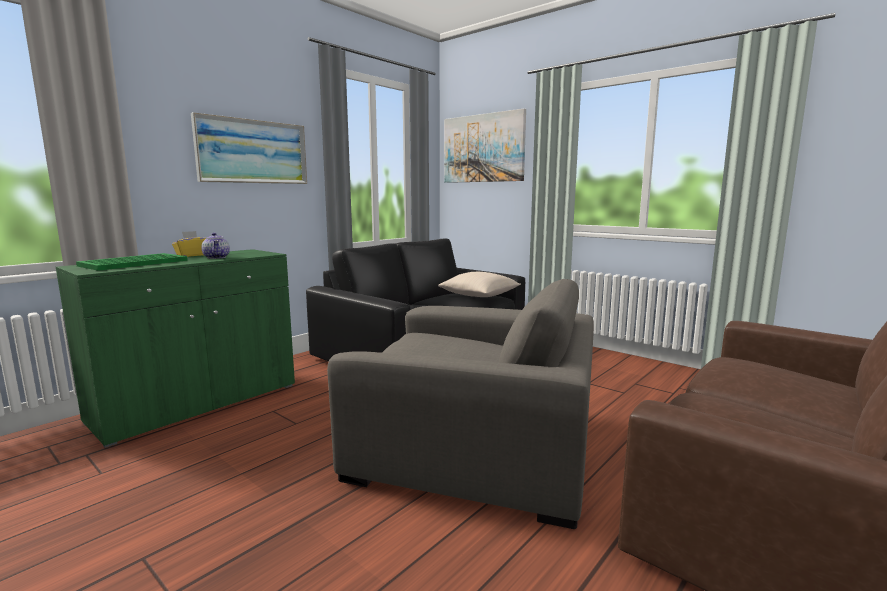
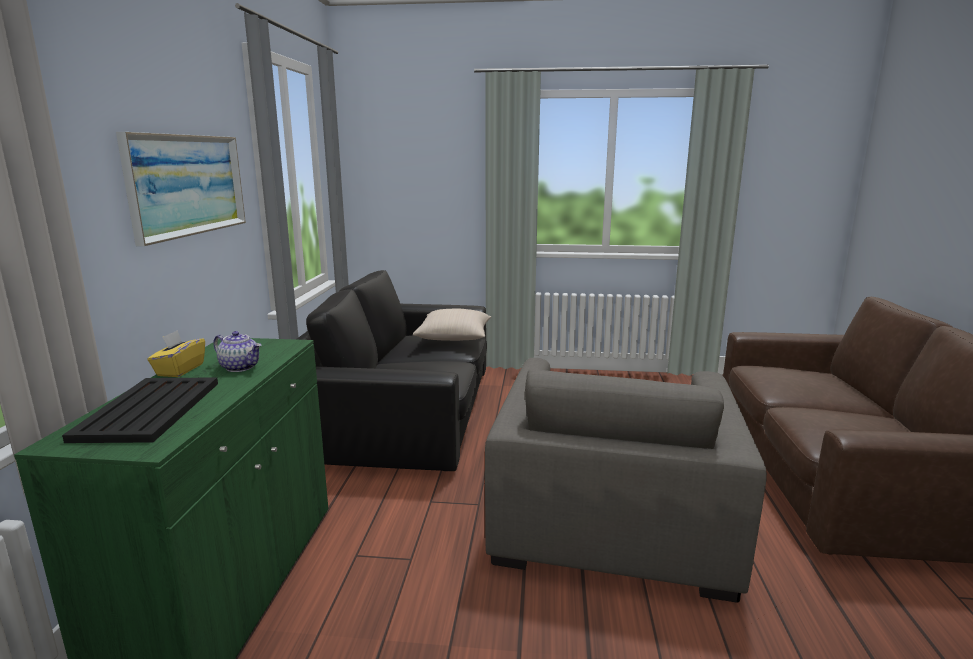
camera: 35 degrees left, 5 degrees up
(133, 263) = (148, 410): green tray -> black tray
(474, 445) = (611, 509): grey armchair -> grey armchair turned 120 degrees clockwise
(483, 148) = (408, 154): picture -> none

